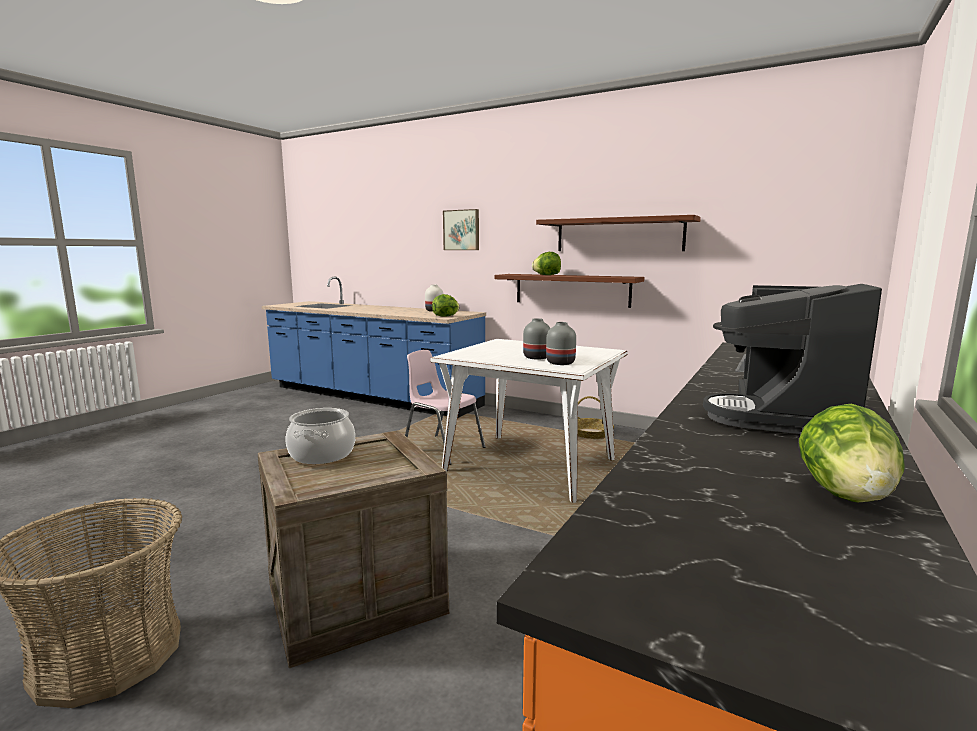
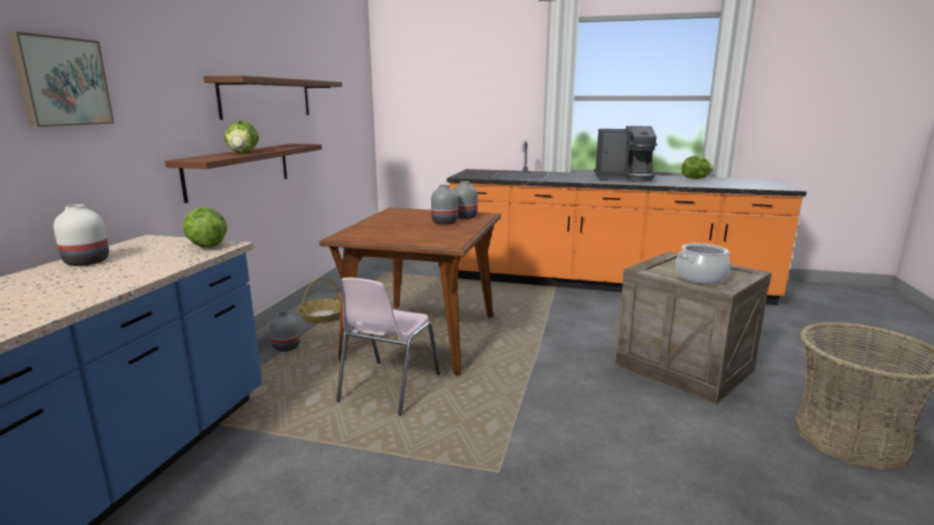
camera: 105 degrees left, 5 degrees up
(529, 424) = (286, 347): none -> grey vase
(531, 465) = (422, 336): white dining table -> brown dining table

